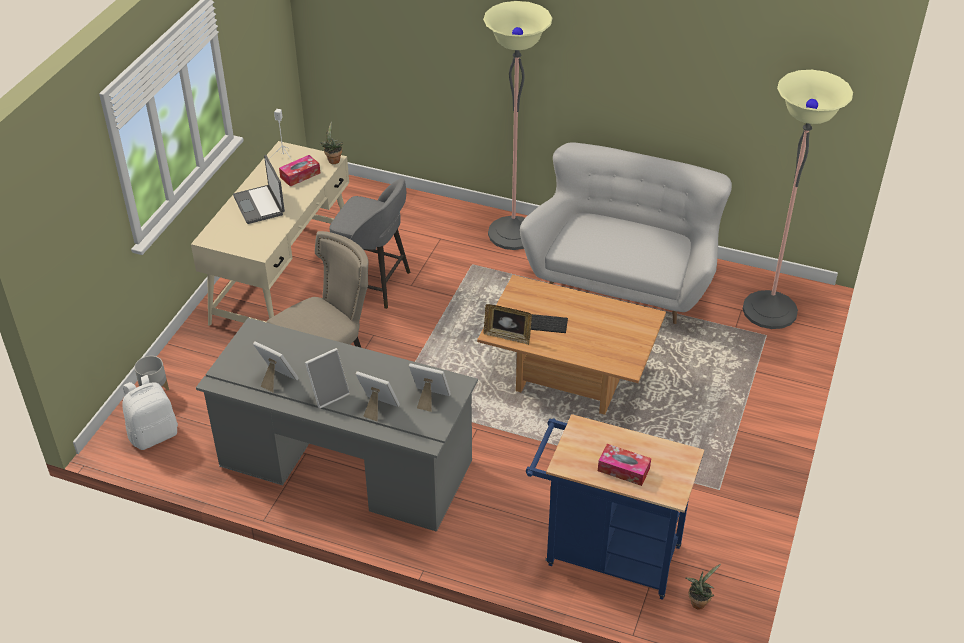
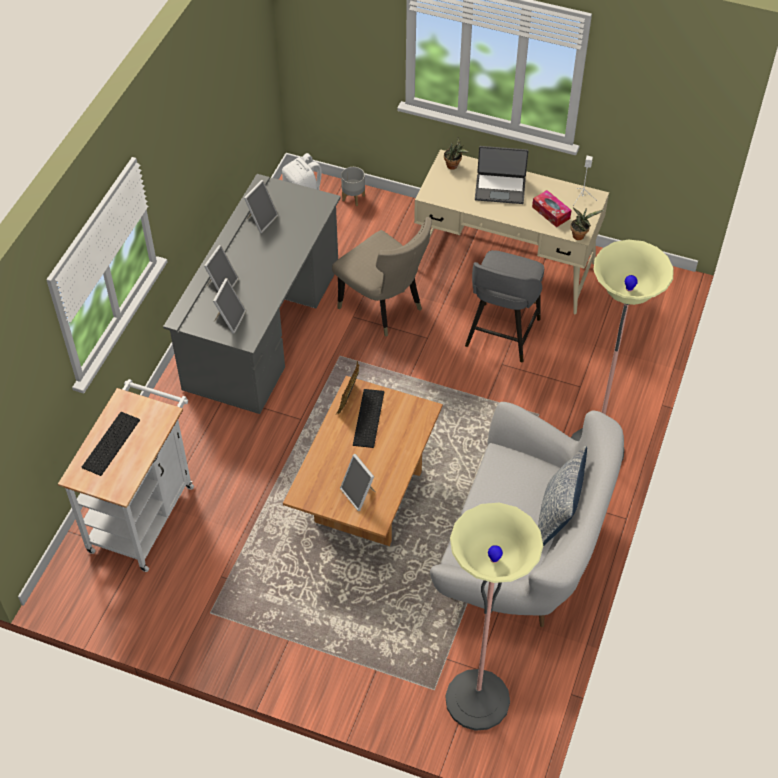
camera: 90 degrees right, 10 degrees up
(260, 205) = (500, 188): laptop -> laptop turned 150 degrees counterclockwise
(328, 394) = (241, 253): picture frame -> picture frame (359, 494)
(605, 554) = (144, 512): blue cart -> white cart
(623, 469) = (110, 442): tissue box -> keyboard
(624, 219) = (557, 517): none -> pillow
(698, 601) = (83, 580): potted plant -> potted plant (454, 166)

